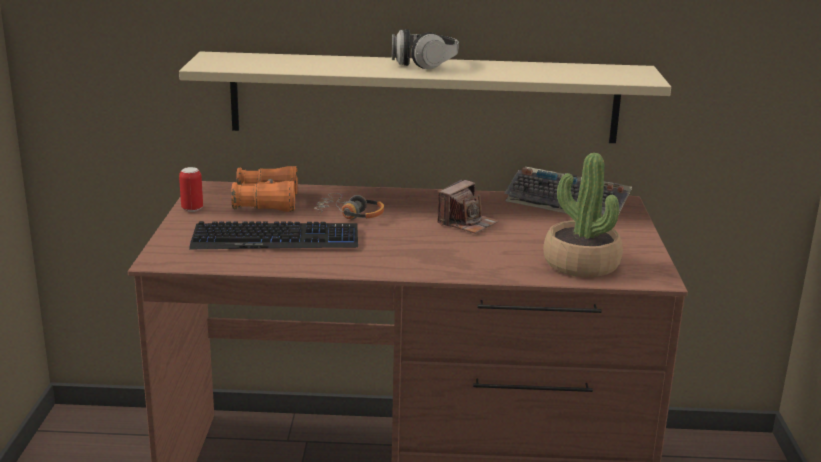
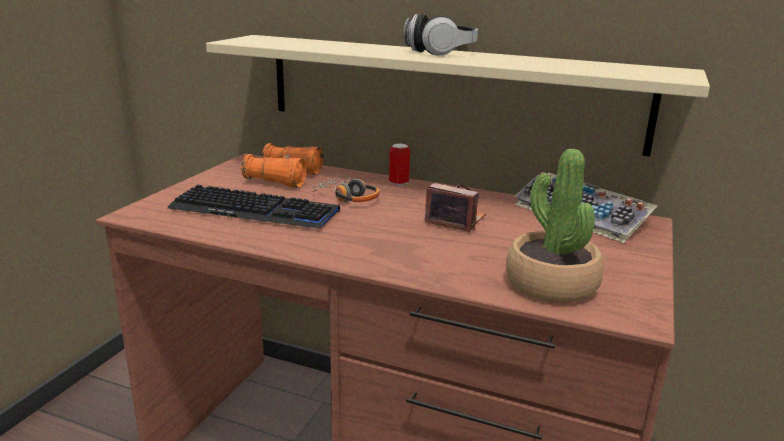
camera: 20 degrees right, 0 degrees up
(192, 209) = (215, 175): can -> can (398, 183)
(467, 223) = (455, 221): camera -> camera turned 120 degrees counterclockwise

